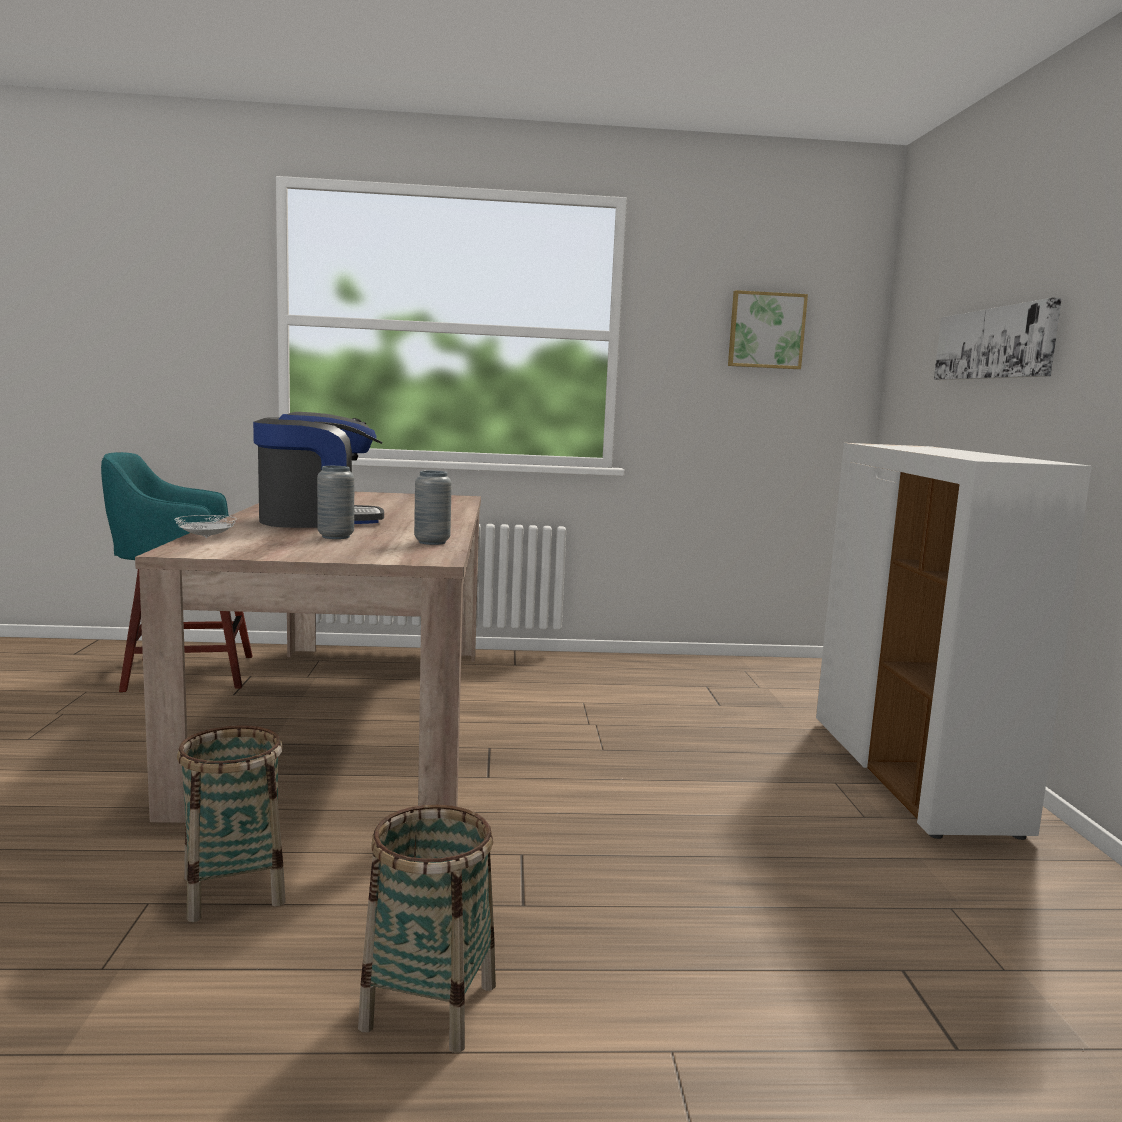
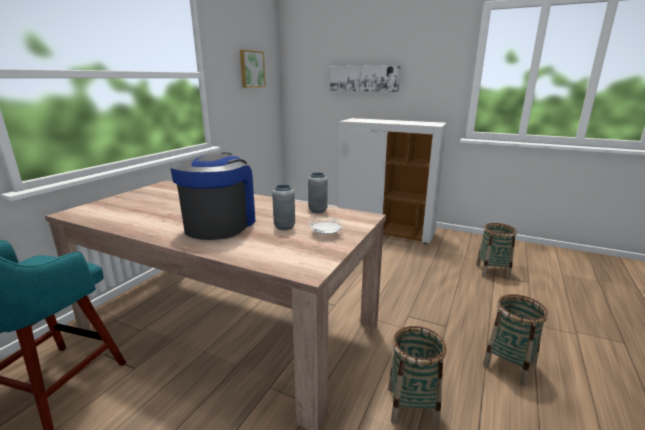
camera: 60 degrees left, 10 degrees up
(206, 538) = (260, 260): white plate -> white plate (326, 234)
(929, 965) = (492, 271): none -> basket

